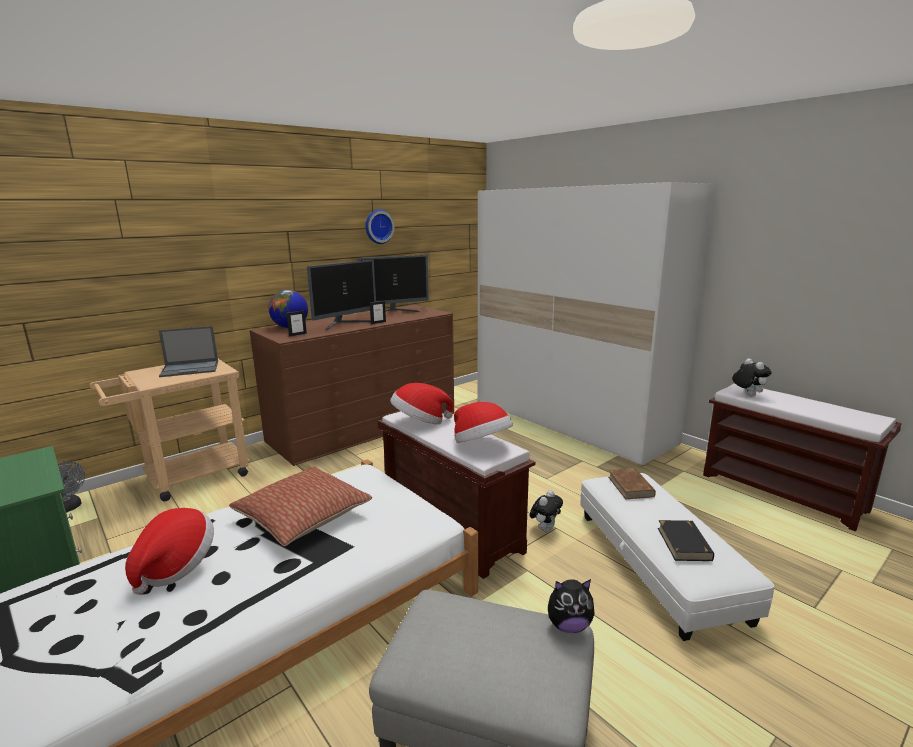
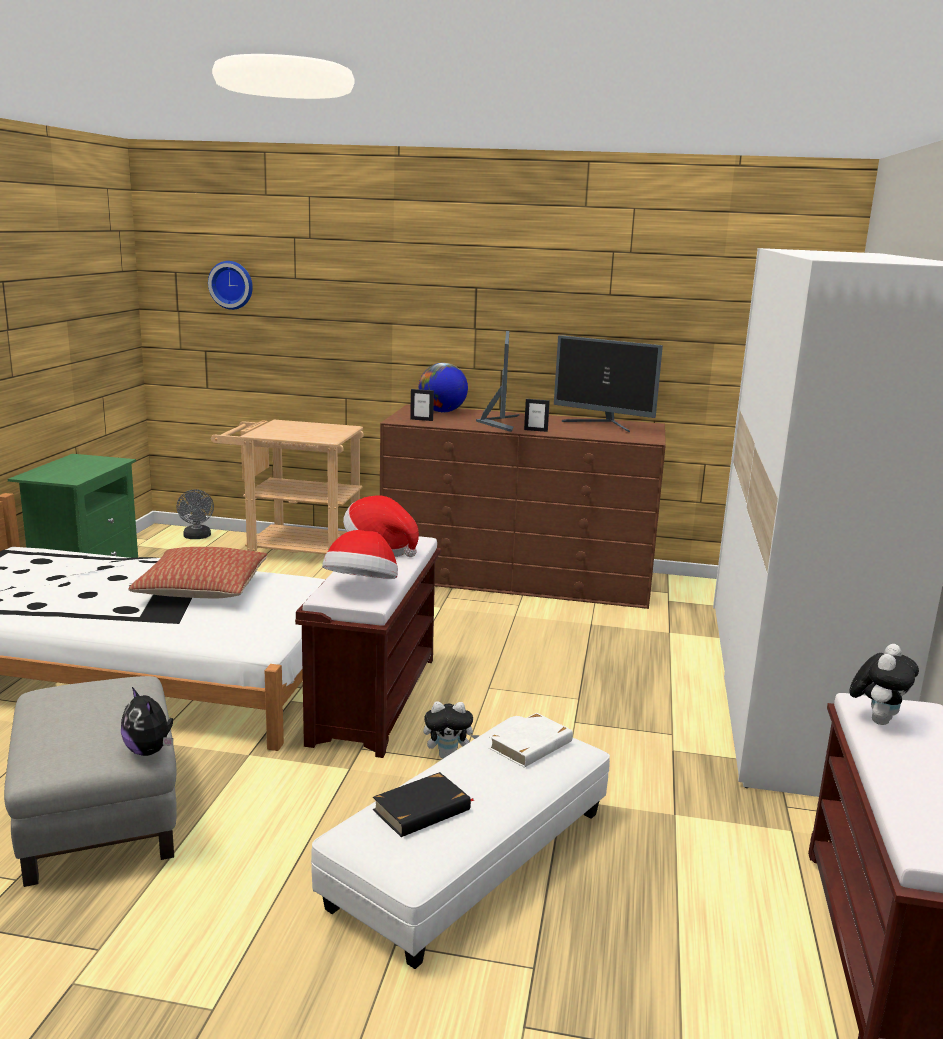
camera: 50 degrees right, 0 degrees up
(176, 566) = (85, 575): hat -> none
(191, 369) = (313, 431): laptop -> none
(344, 324) = (499, 422): monitor -> monitor turned 90 degrees counterclockwise
(378, 226) = (616, 293): wall clock -> wall clock (232, 285)
(630, 486) = (531, 745): brown book -> white book

